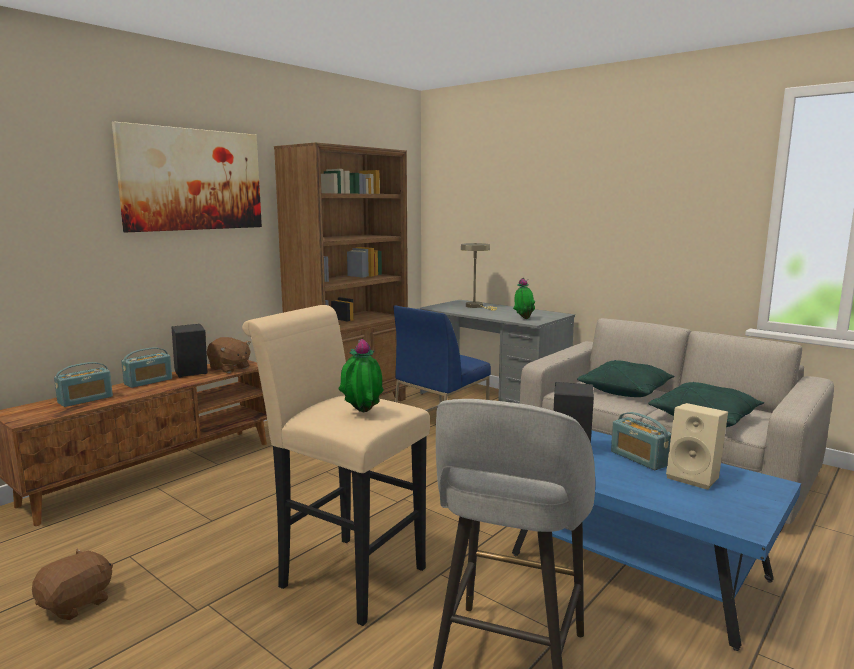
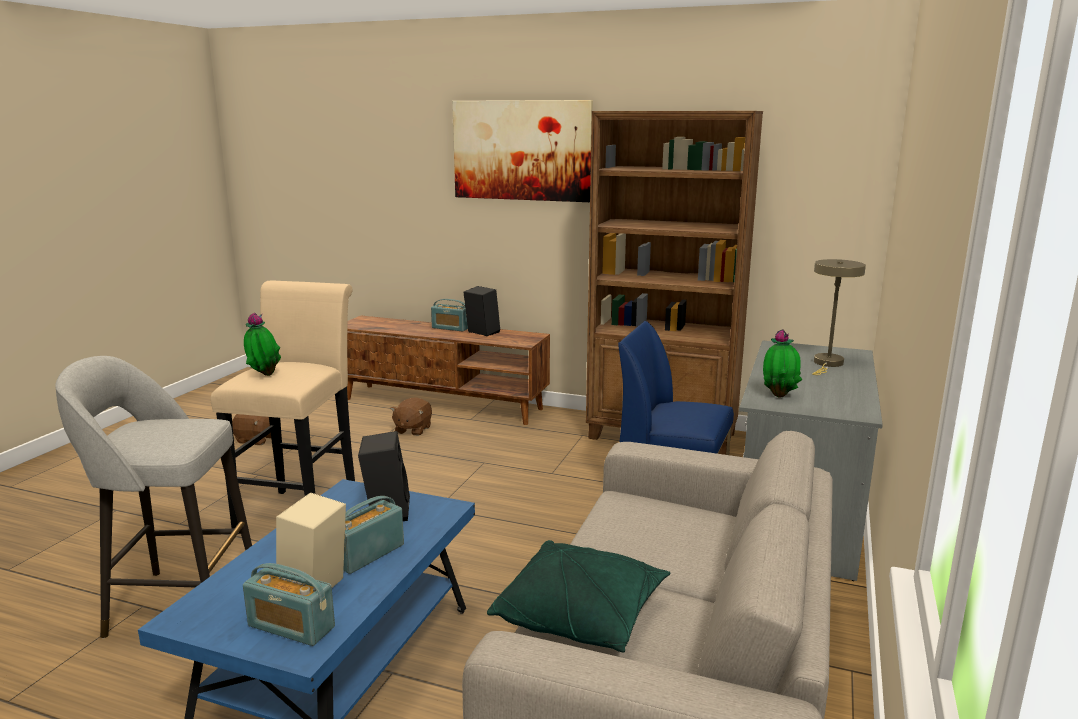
camera: 70 degrees right, 5 degrees up
(85, 400) = (397, 325): radio -> radio (291, 626)
(229, 368) = (509, 338): brown plush toy -> brown plush toy (412, 429)
(625, 391) = (679, 545): green pillow -> none

